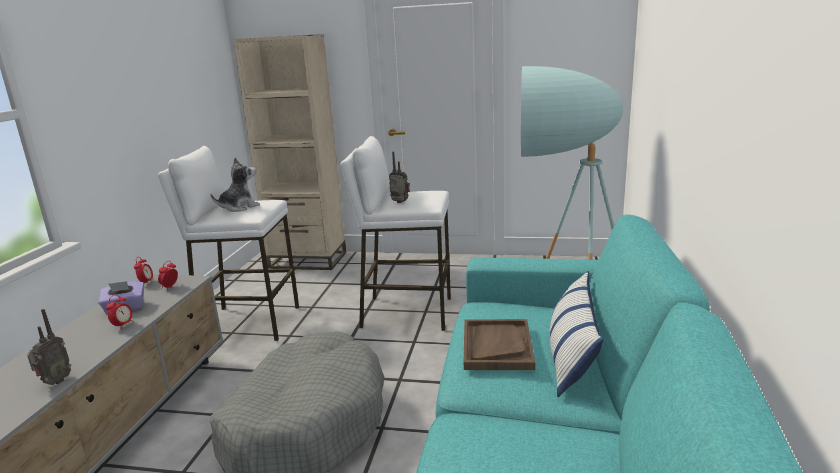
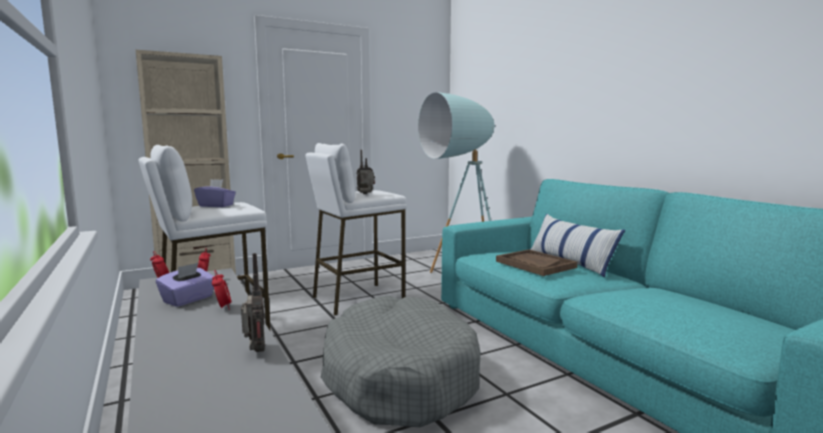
camera: 40 degrees left, 10 degrees down
(239, 207) = (216, 205): plush toy -> purple tissue box

